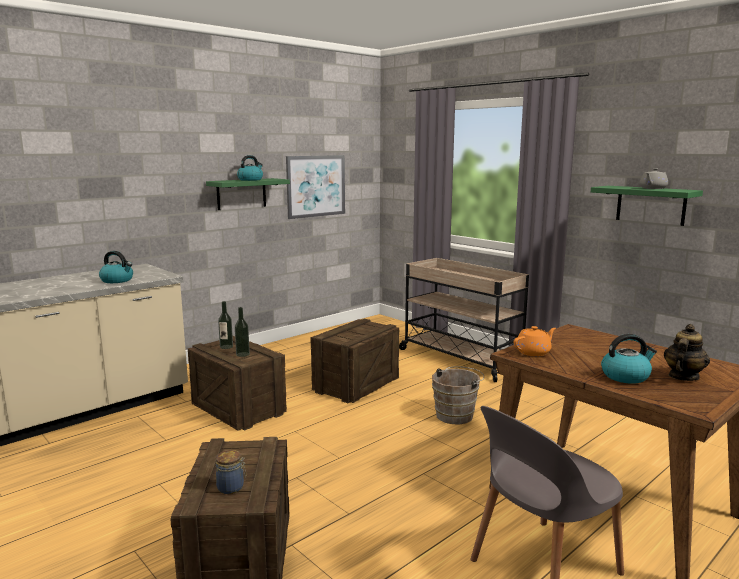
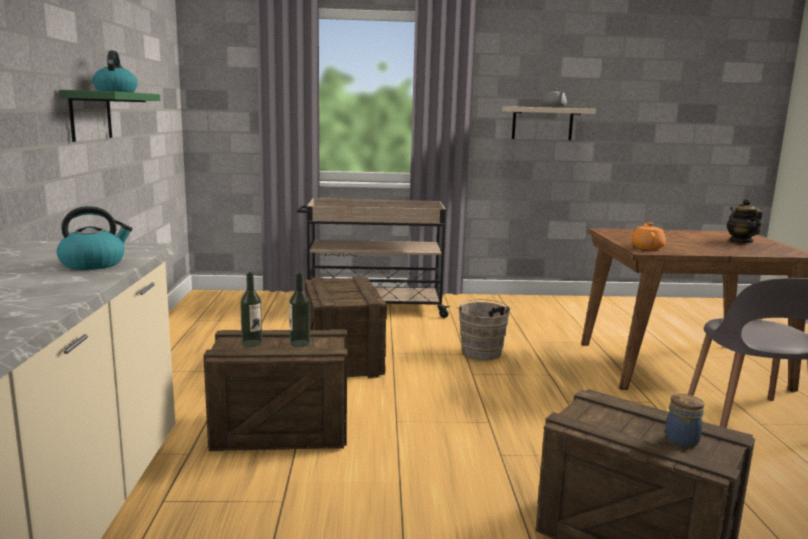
camera: 50 degrees left, 0 degrees up
(316, 186) = (144, 109): picture -> none
(625, 376) = (727, 248): kettle -> none
(650, 205) = (542, 123): green shelf -> beige shelf

